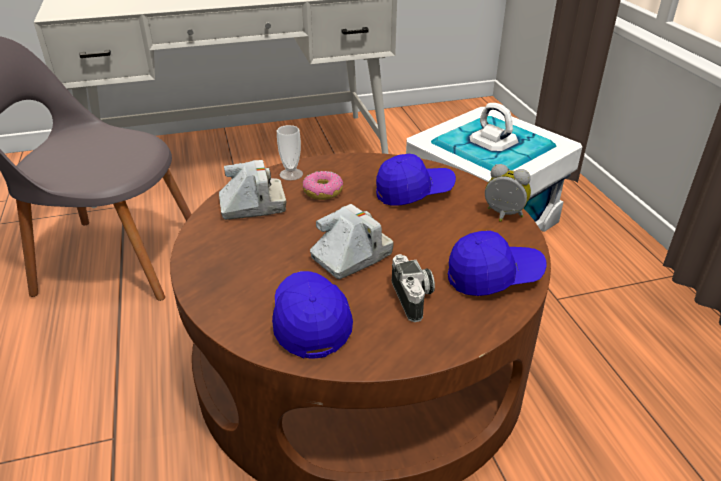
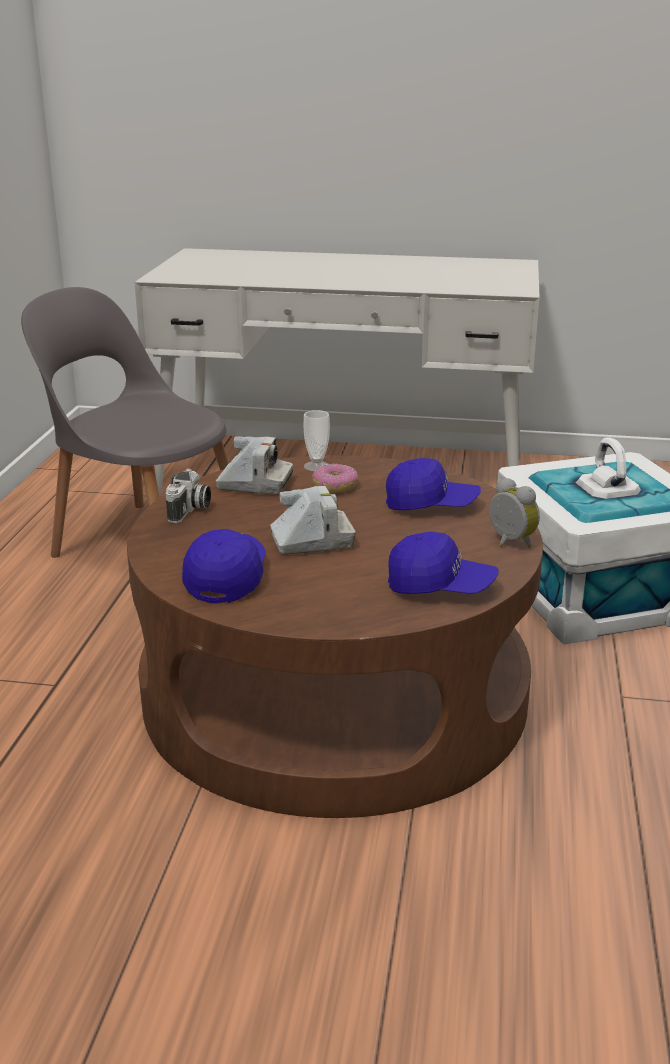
camera: 25 degrees right, 10 degrees down
(414, 298) = (341, 584): camera -> camera (189, 510)

